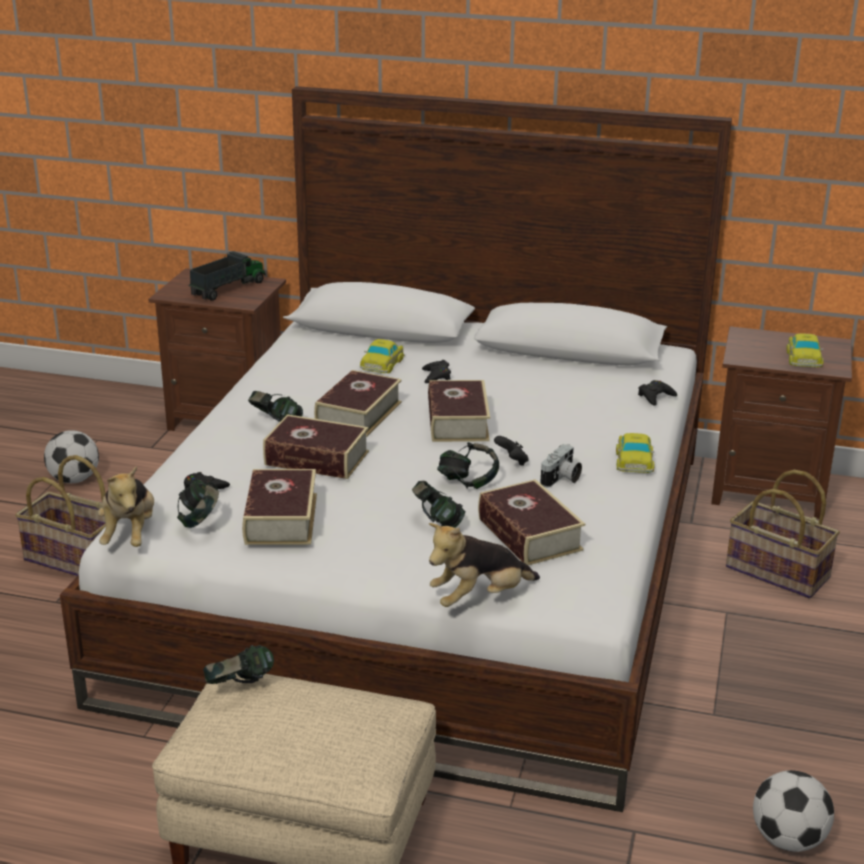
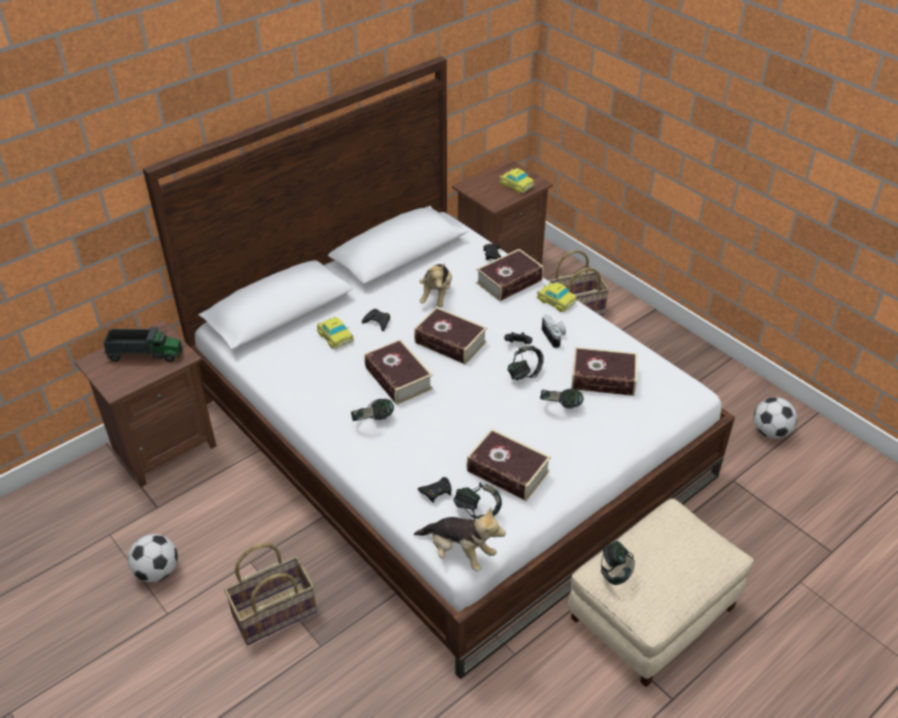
camera: 55 degrees left, 15 degrees up
(228, 288) = (145, 354): toy truck -> toy truck turned 105 degrees clockwise
(316, 458) = (443, 423): book -> book (509, 281)
(479, 598) = (652, 429): plush toy -> plush toy (436, 295)

